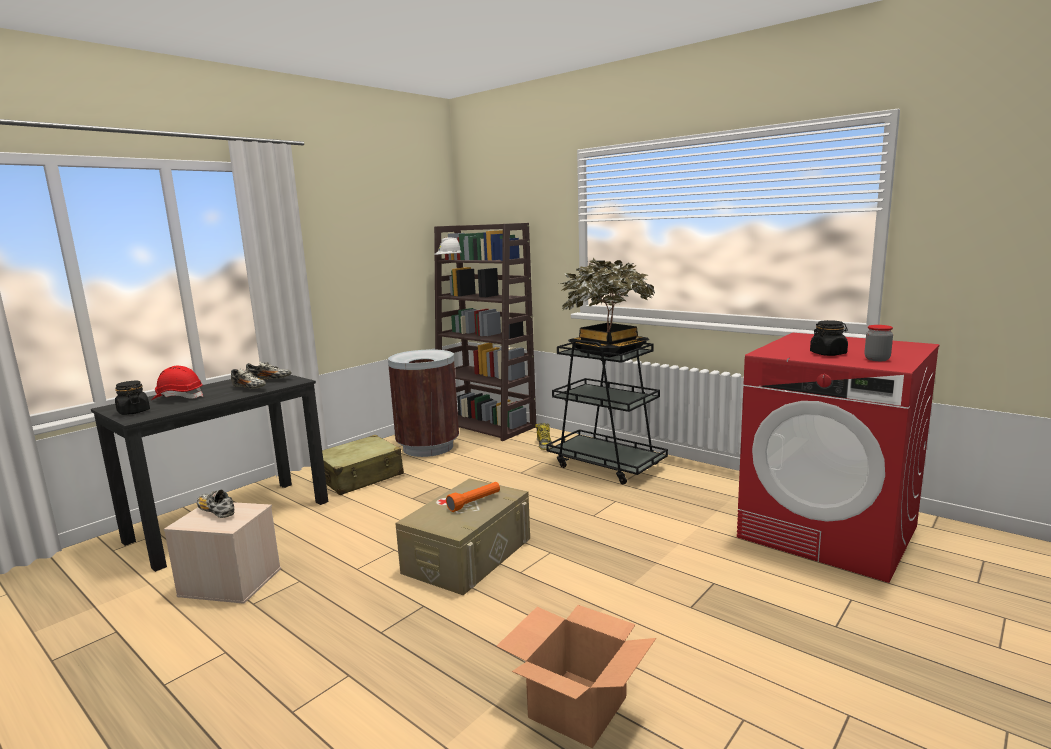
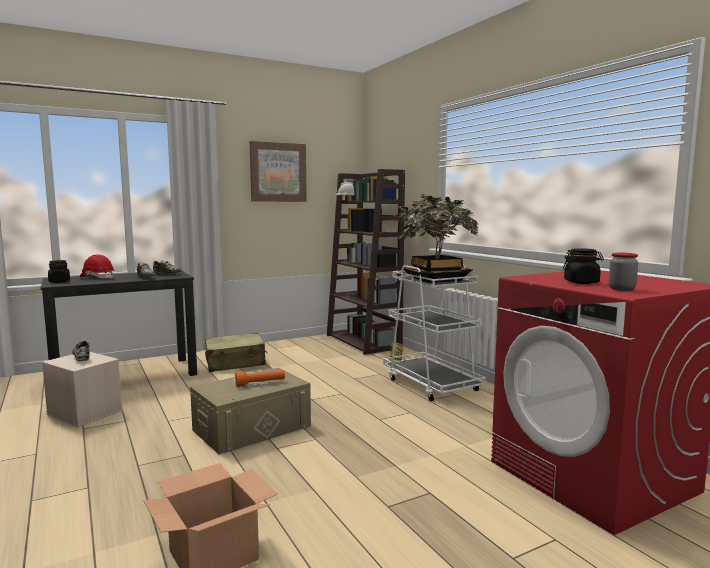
camera: 20 degrees right, 5 degrees down
(366, 230) = (278, 172): none -> picture
(428, 447) = (303, 351): brown trash can -> none
(606, 465) = (431, 384): black cart -> white cart

